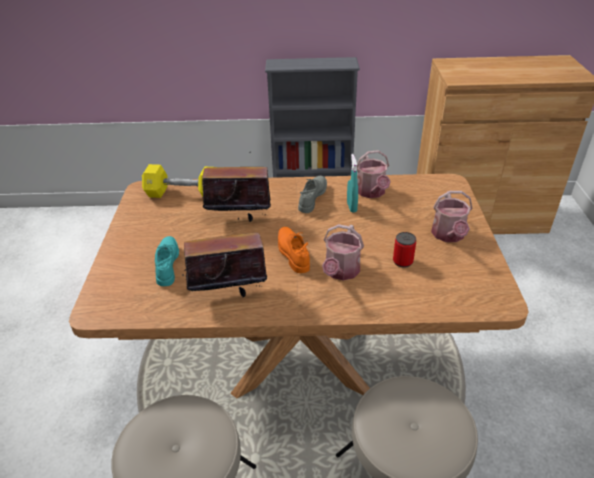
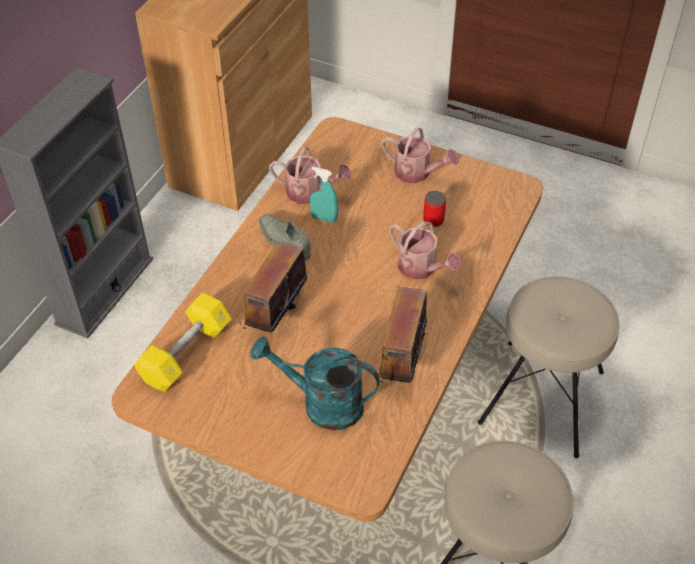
camera: 65 degrees left, 10 degrees up
(167, 265) = (322, 404): turquoise shoe -> turquoise watering can
(292, 253) = (371, 293): orange shoe -> none

